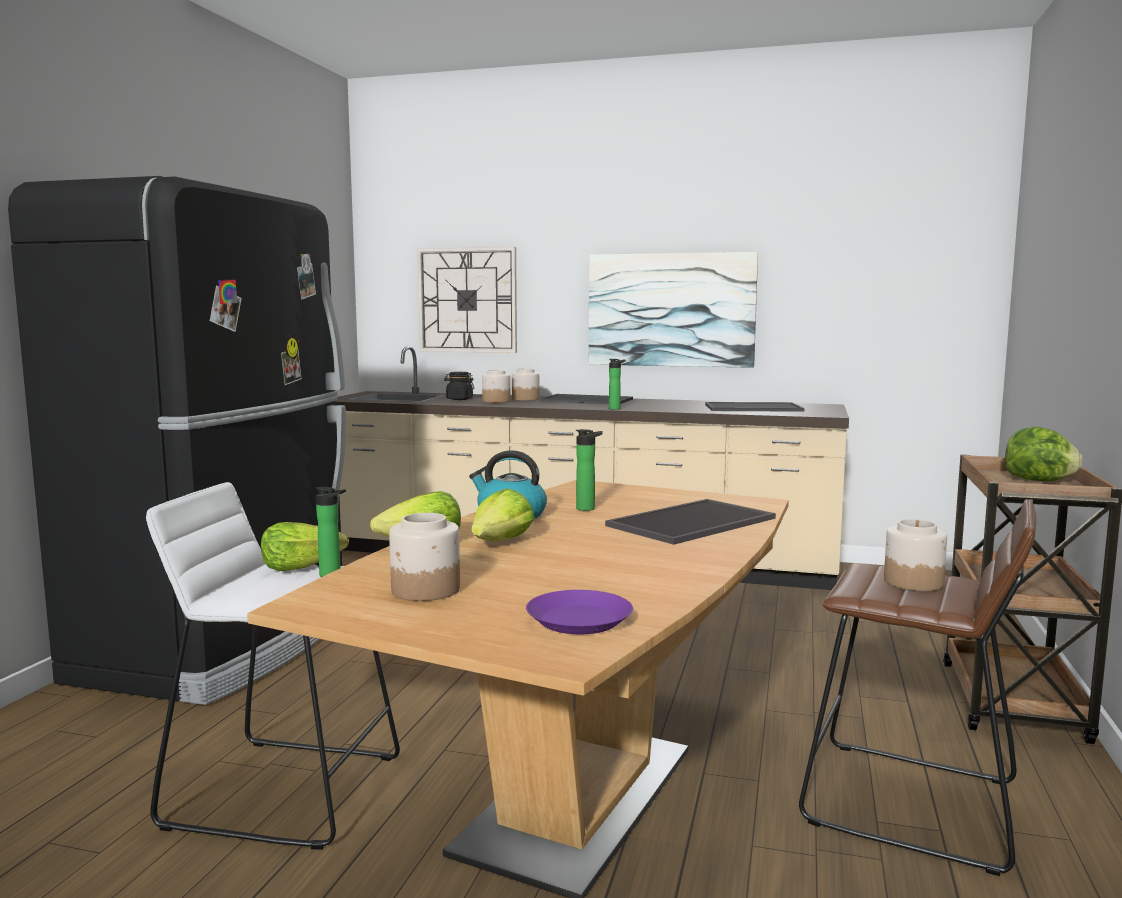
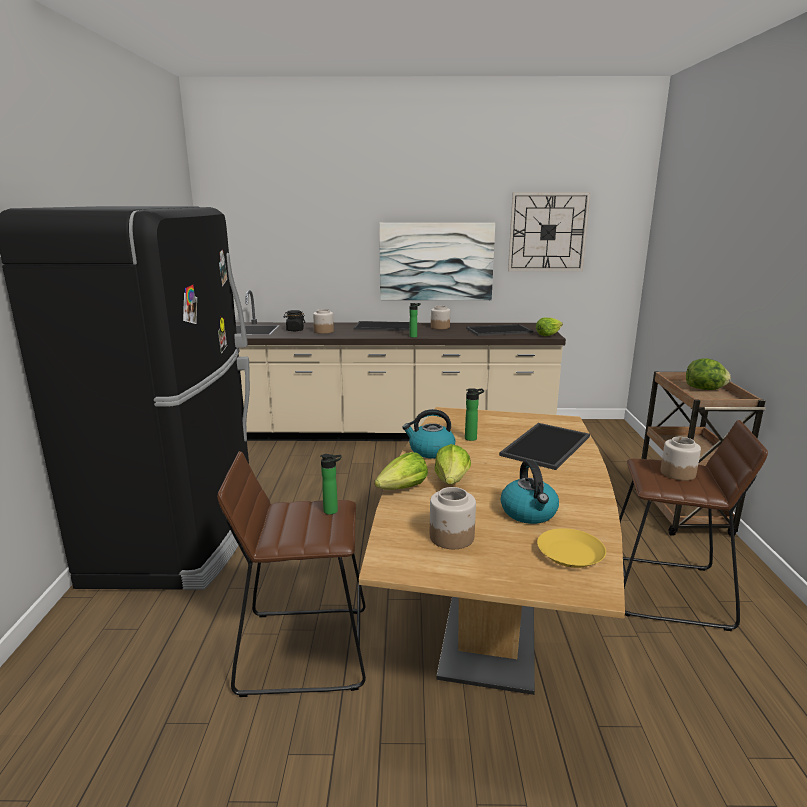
camera: 15 degrees left, 10 degrees up
(285, 790) = (304, 648): white stool -> brown stool
(301, 567) = (303, 505): lettuce -> lettuce (548, 334)
(467, 300) = (288, 254): wall clock -> wall clock (547, 232)
(525, 399) = (341, 327): jar -> jar (440, 327)
(572, 579) = (529, 513): none -> kettle
(579, 620) = (569, 553): purple plate -> yellow plate

